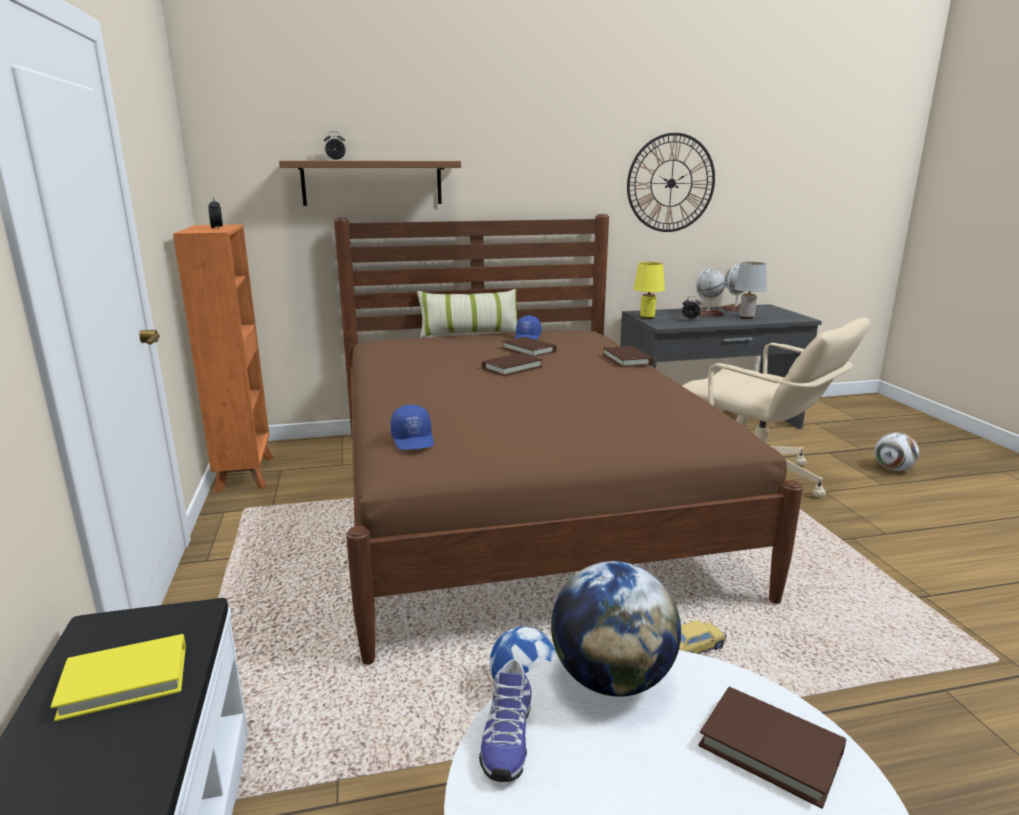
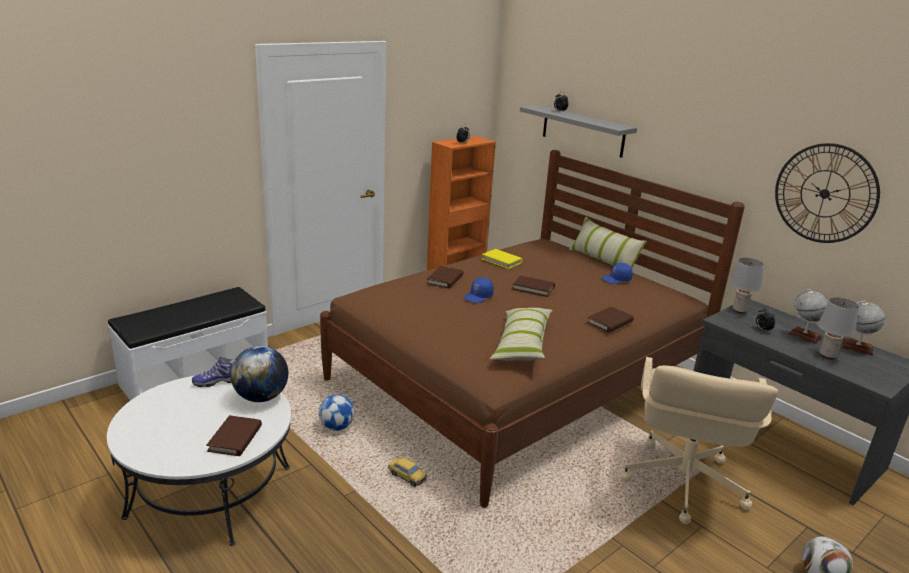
camera: 60 degrees right, 5 degrees up
(125, 680) = (210, 307): yellow book -> yellow book (502, 261)
(372, 183) = (583, 131): brown shelf -> grey shelf
(414, 440) = (385, 289): blue cap -> blue cap (478, 297)
(529, 350) = (582, 286): brown book -> brown book (445, 279)
(647, 317) = (739, 310): yellow table lamp -> grey table lamp
(657, 401) = (522, 344): none -> pillow

